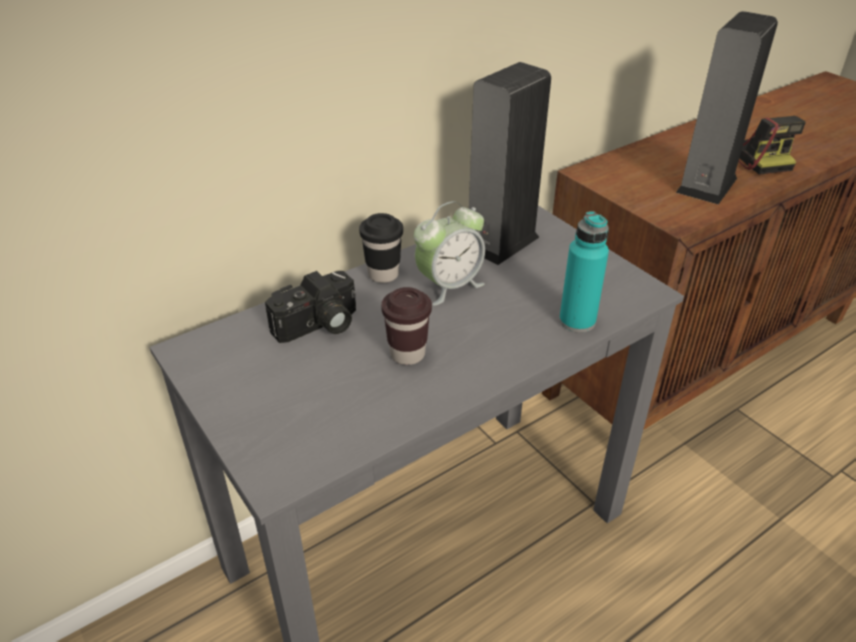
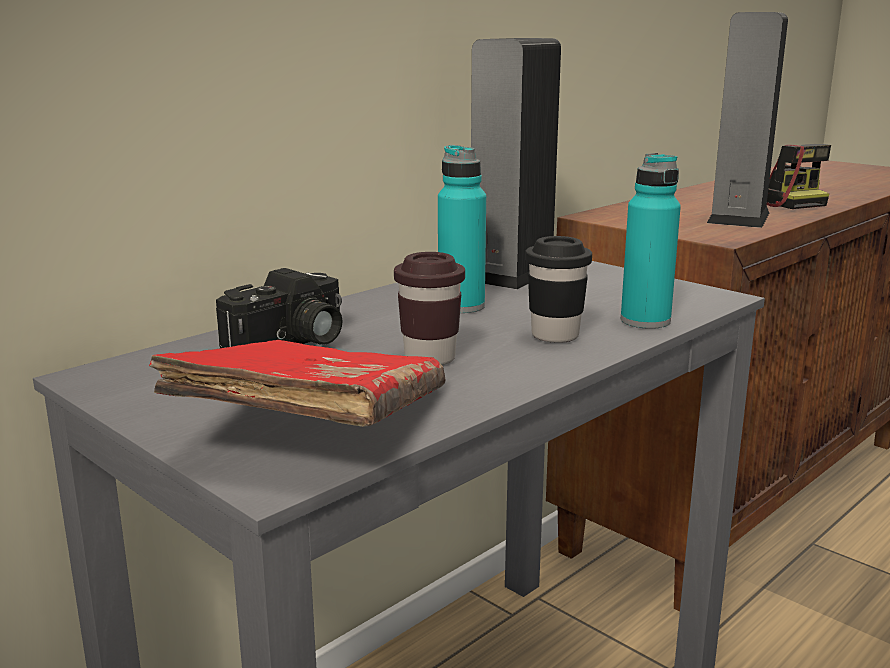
camera: 10 degrees left, 20 degrees down
(313, 424) = (315, 424): none -> red book
(383, 274) = (367, 303): black cup -> black cup (555, 336)
(449, 286) = (461, 306): alarm clock -> turquoise bottle

